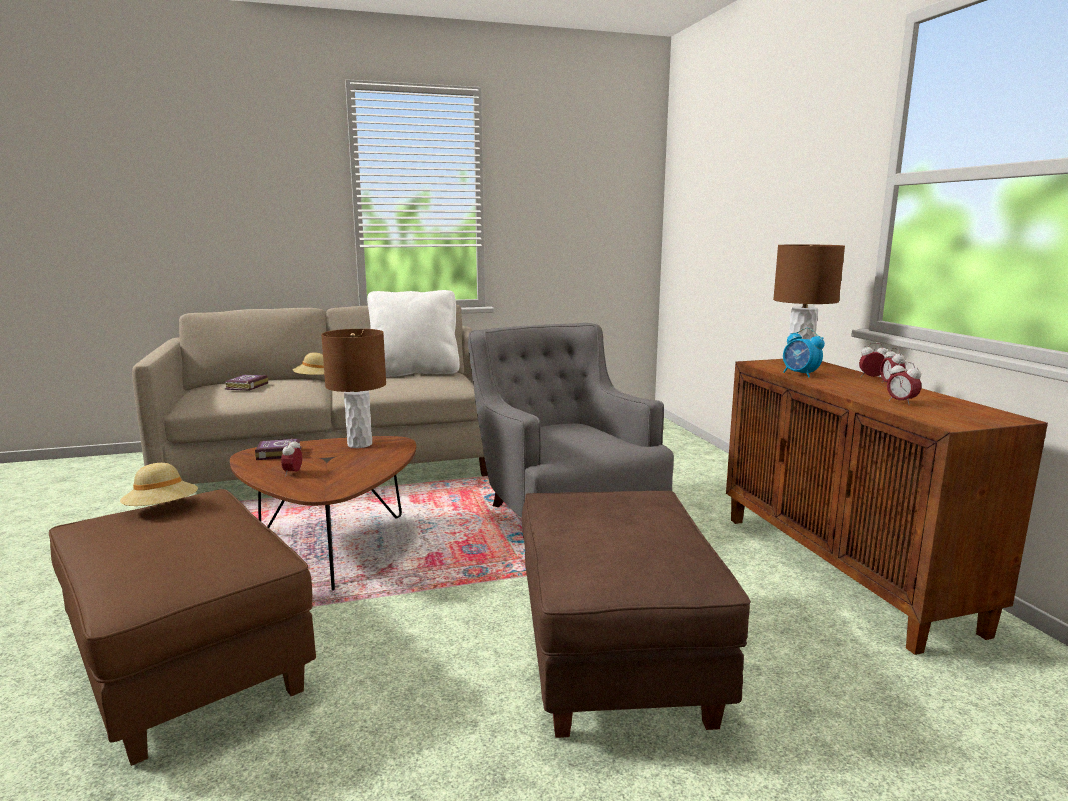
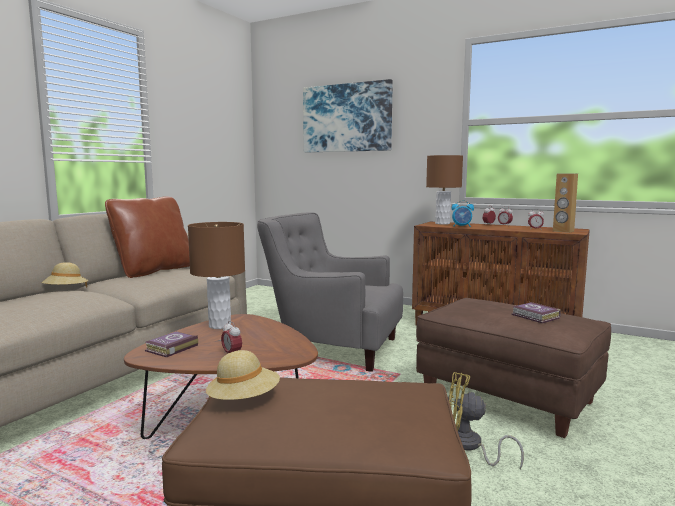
camera: 45 degrees left, 5 degrees down
(245, 386) = (24, 304): book -> book (535, 316)
(415, 373) = (153, 271): white pillow -> brown pillow
(442, 677) = (469, 446): none -> yellow fan
(749, 175) = (346, 118): none -> picture
(942, 415) = (563, 231): none -> brown speaker

